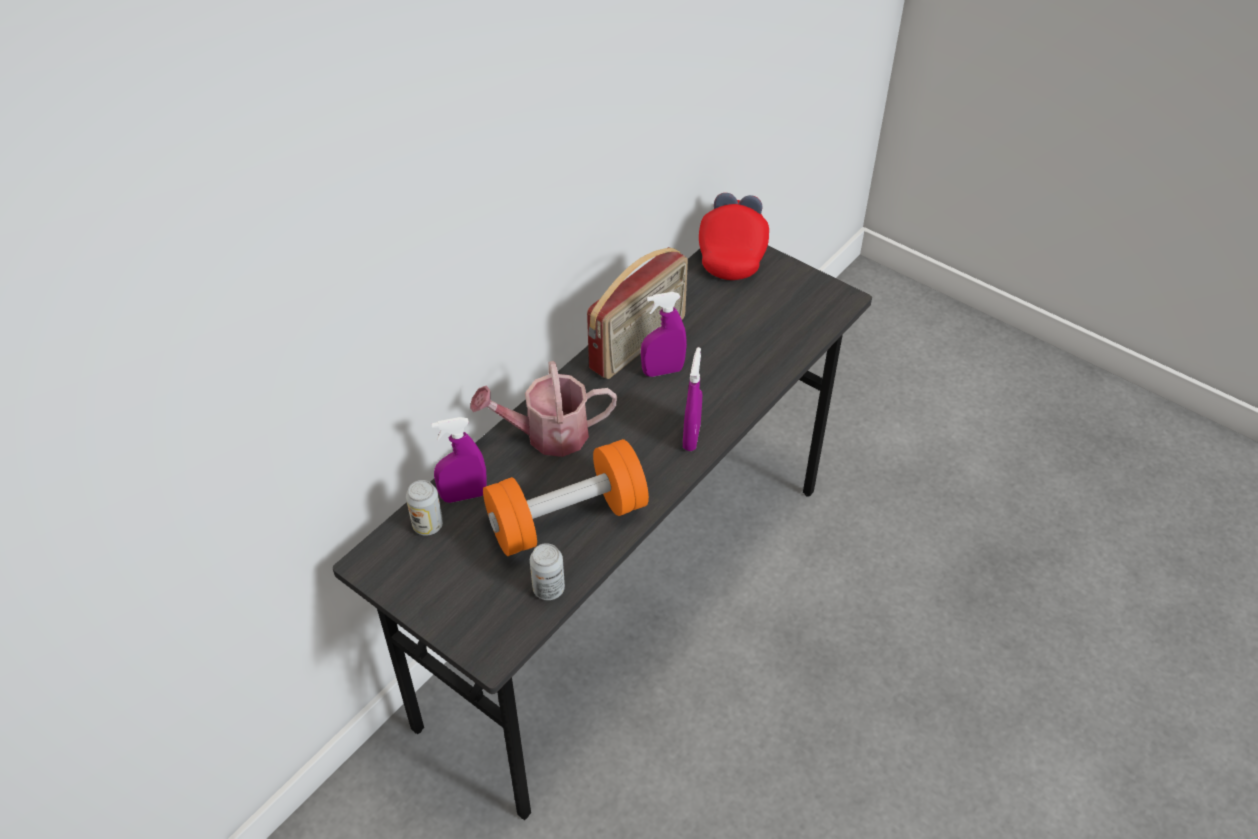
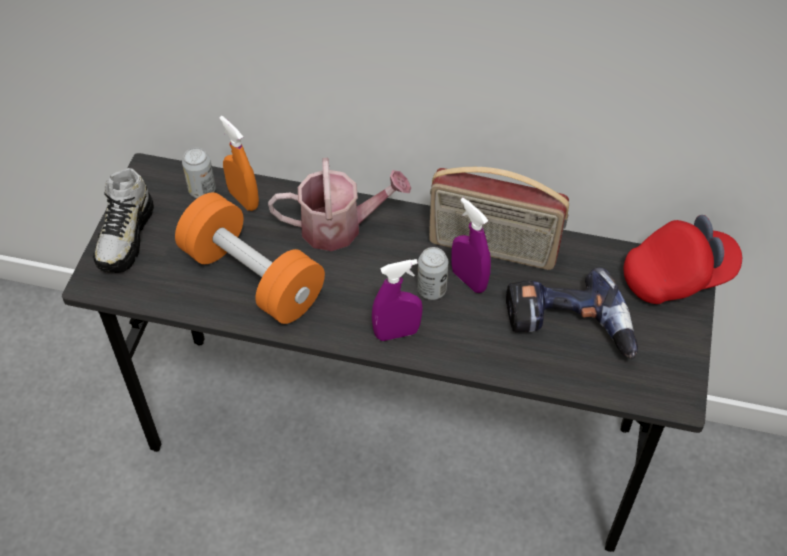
camera: 65 degrees right, 5 degrees up
(447, 608) = (126, 237): none -> shoe
(463, 495) = (243, 199): purple spray bottle -> orange spray bottle
(548, 435) = (340, 227): watering can -> watering can turned 120 degrees clockwise
(548, 589) = (172, 294): can -> can (431, 290)
(747, 331) = (568, 329): none -> power drill

